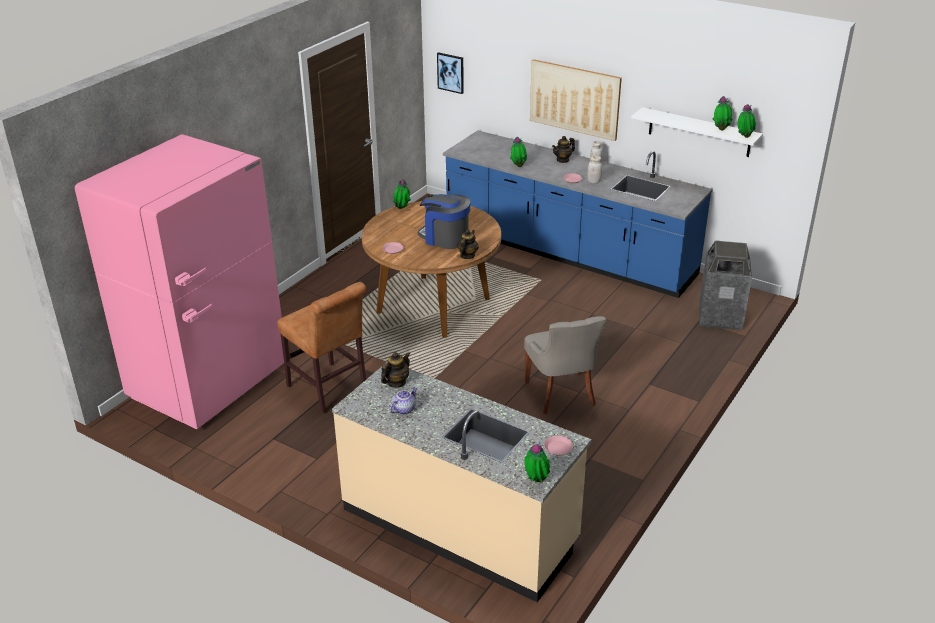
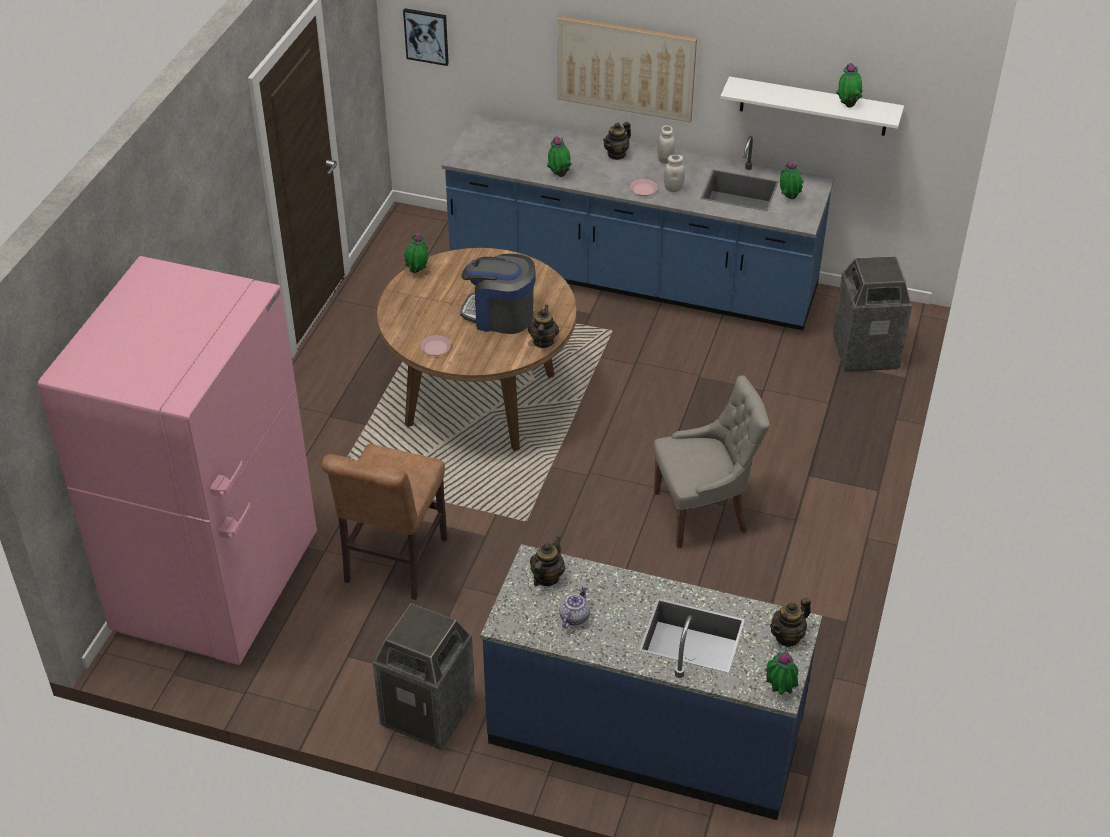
camera: 15 degrees left, 10 degrees up
(311, 483) = (428, 713): none -> trash can
(330, 390) = (393, 564): brown chair -> brown chair turned 75 degrees clockwise
(460, 525) = (645, 734): beige counter -> blue counter
(558, 448) = (788, 636): pink plate -> teapot
(561, 394) = (703, 513): grey chair -> grey chair turned 75 degrees counterclockwise
(744, 137) = (882, 116): potted plant -> potted plant (788, 198)

